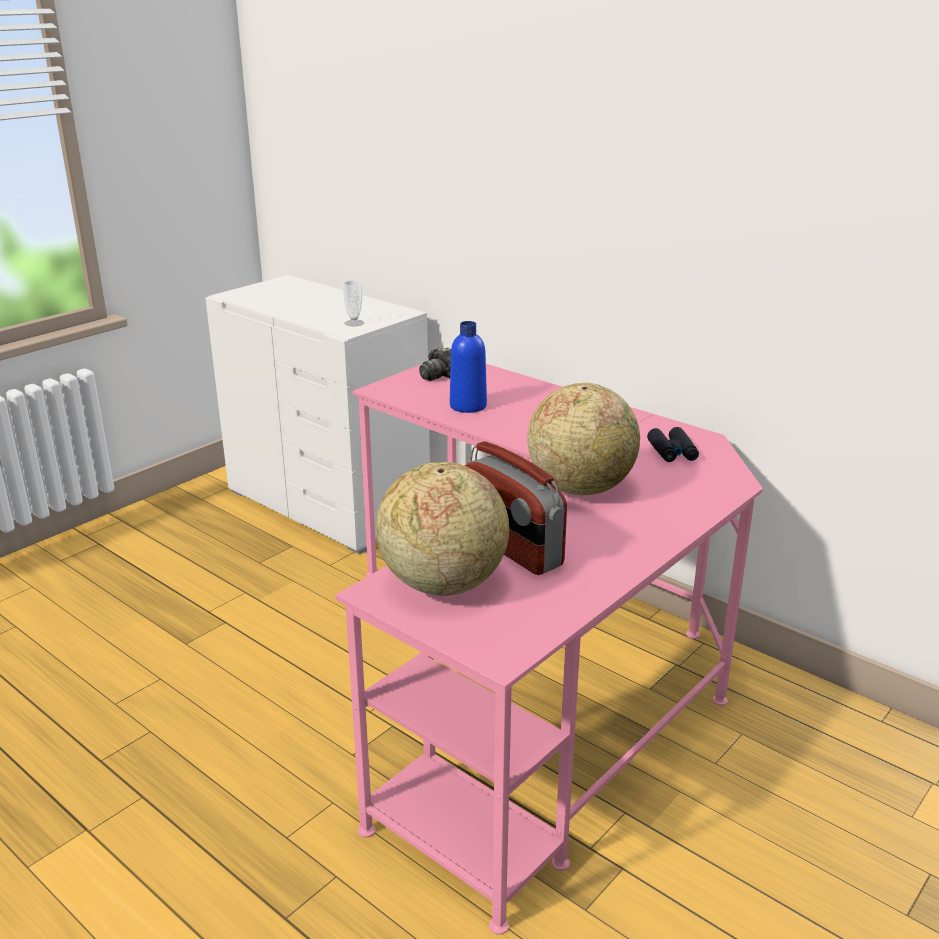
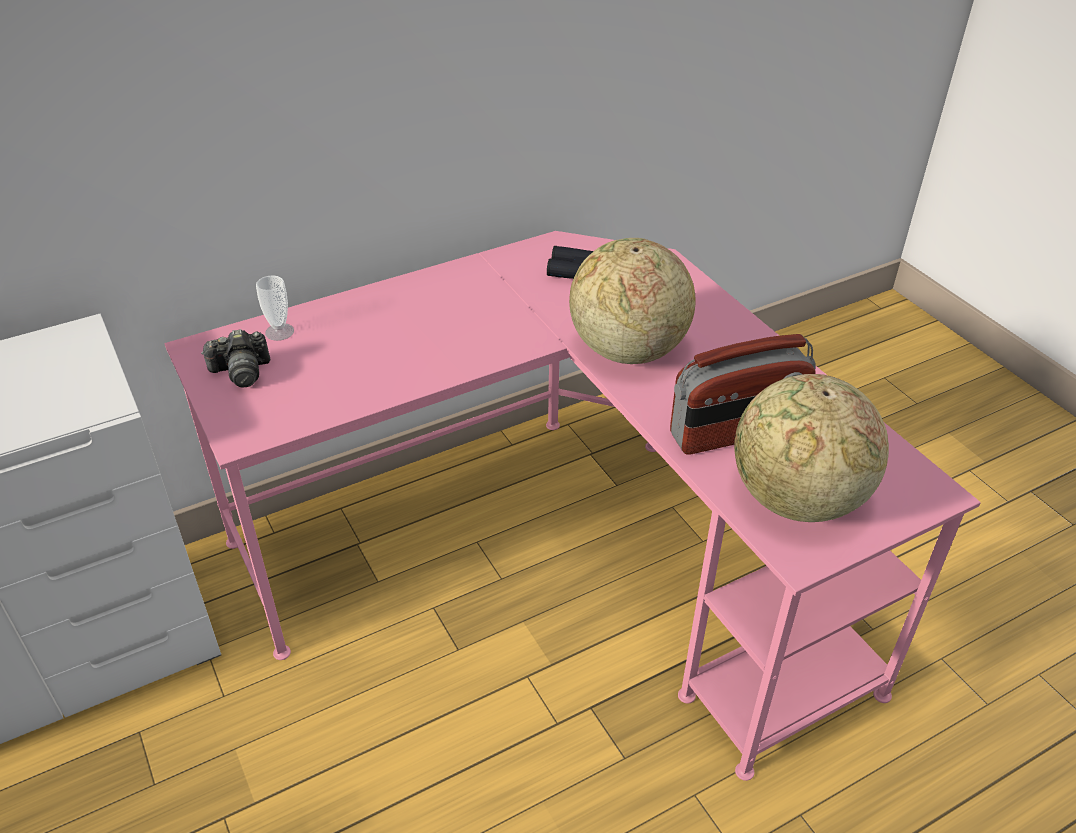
camera: 70 degrees left, 15 degrees up
(354, 323) = (74, 390): cup -> cup (279, 332)
(468, 406) = (361, 372): blue bottle -> none

